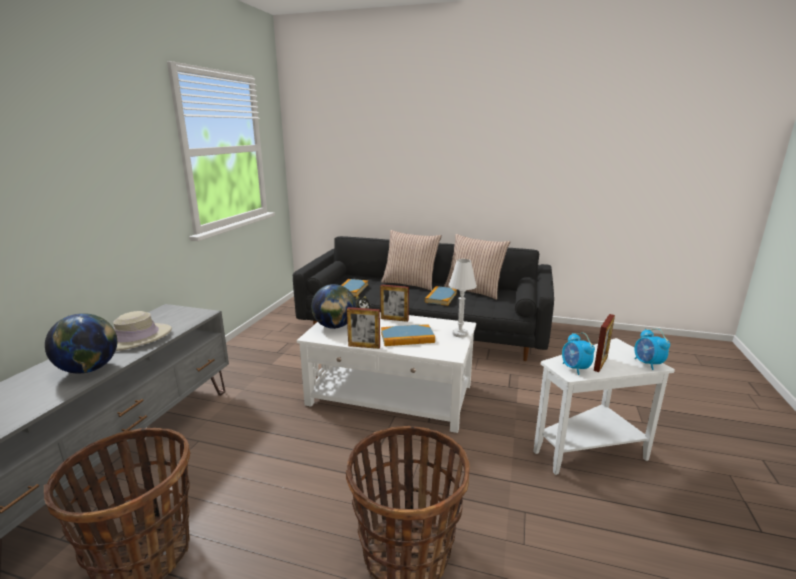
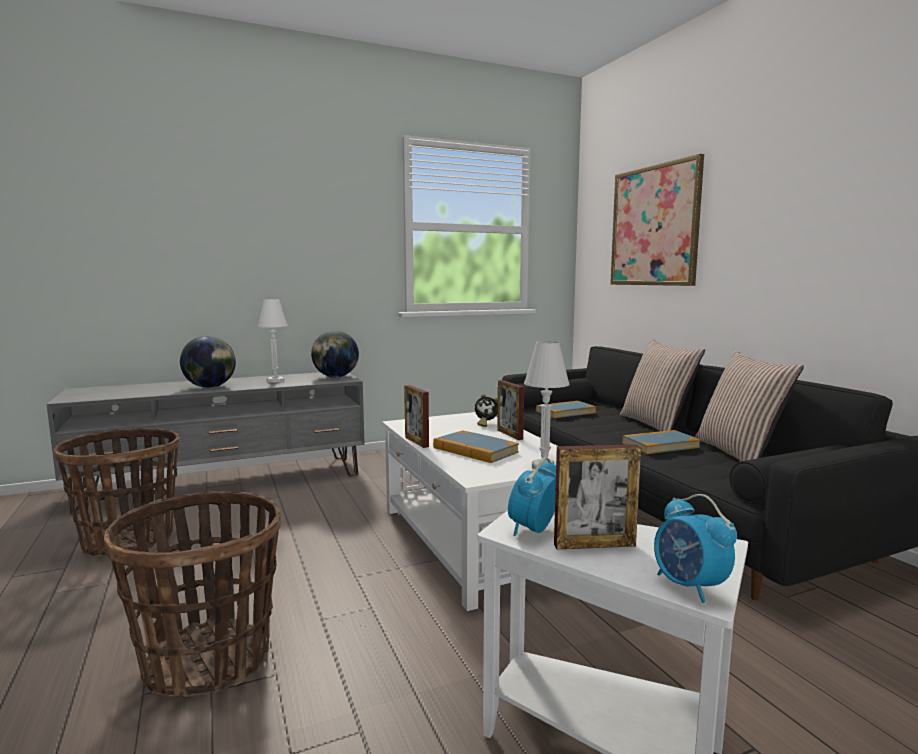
camera: 50 degrees right, 10 degrees down
(136, 337) = (275, 381): beige hat -> white table lamp
(334, 326) = (437, 422): globe -> globe (335, 377)
(366, 149) = (654, 226): none -> picture
(647, 364) = (689, 586): alarm clock -> alarm clock turned 60 degrees counterclockwise

